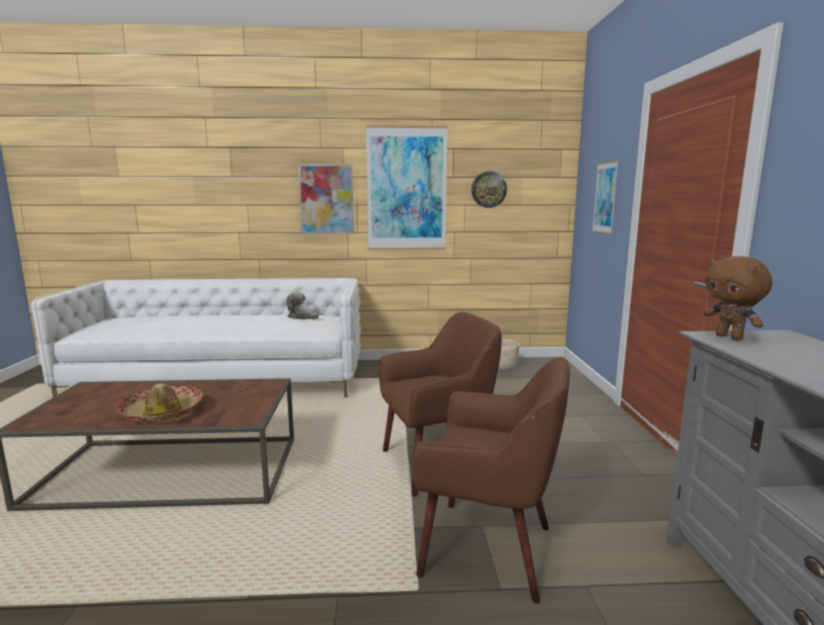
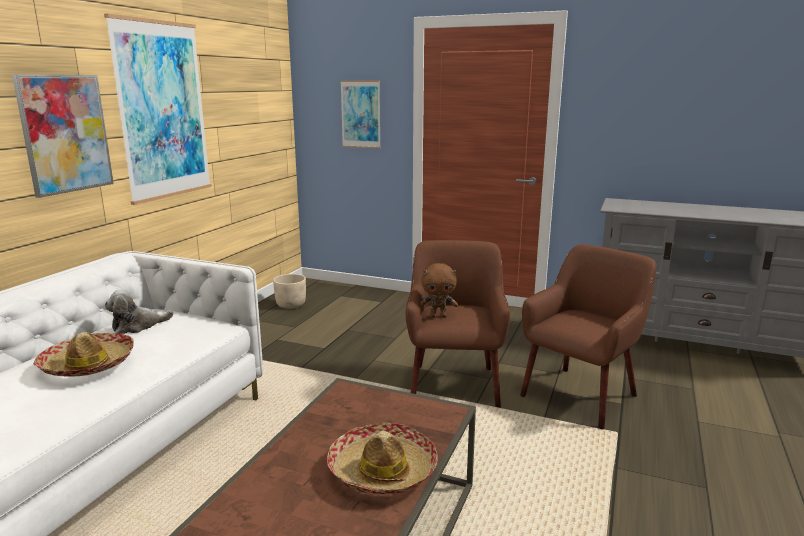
camera: 65 degrees left, 5 degrees up
(246, 321) = (88, 364): none -> hat
(489, 189) = (236, 107): wall clock -> none
(730, 337) = (620, 207): brown plush toy -> brown plush toy (438, 316)

